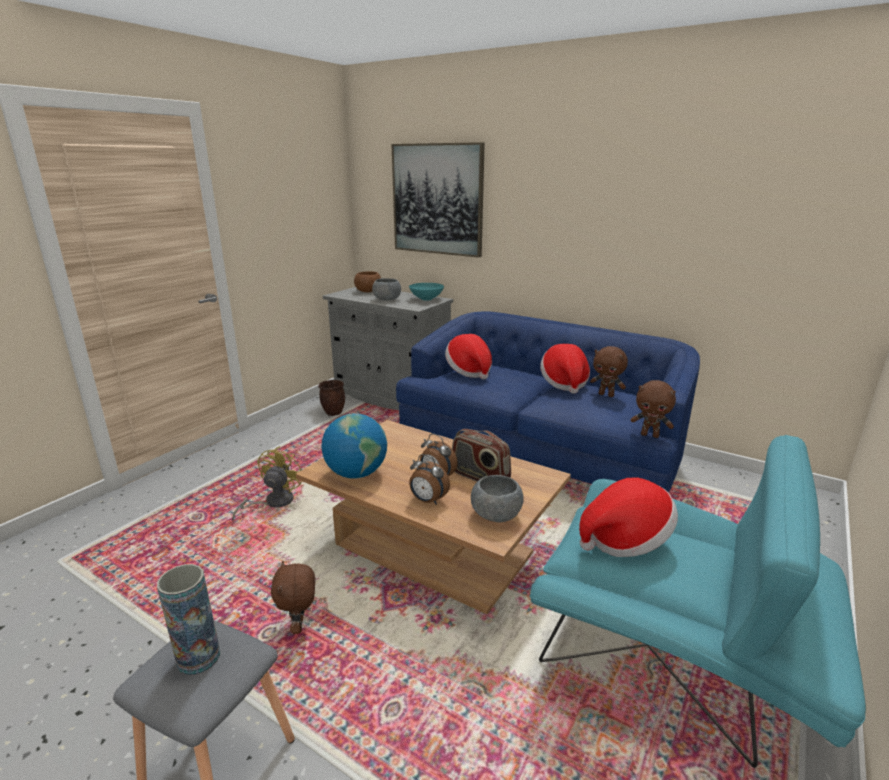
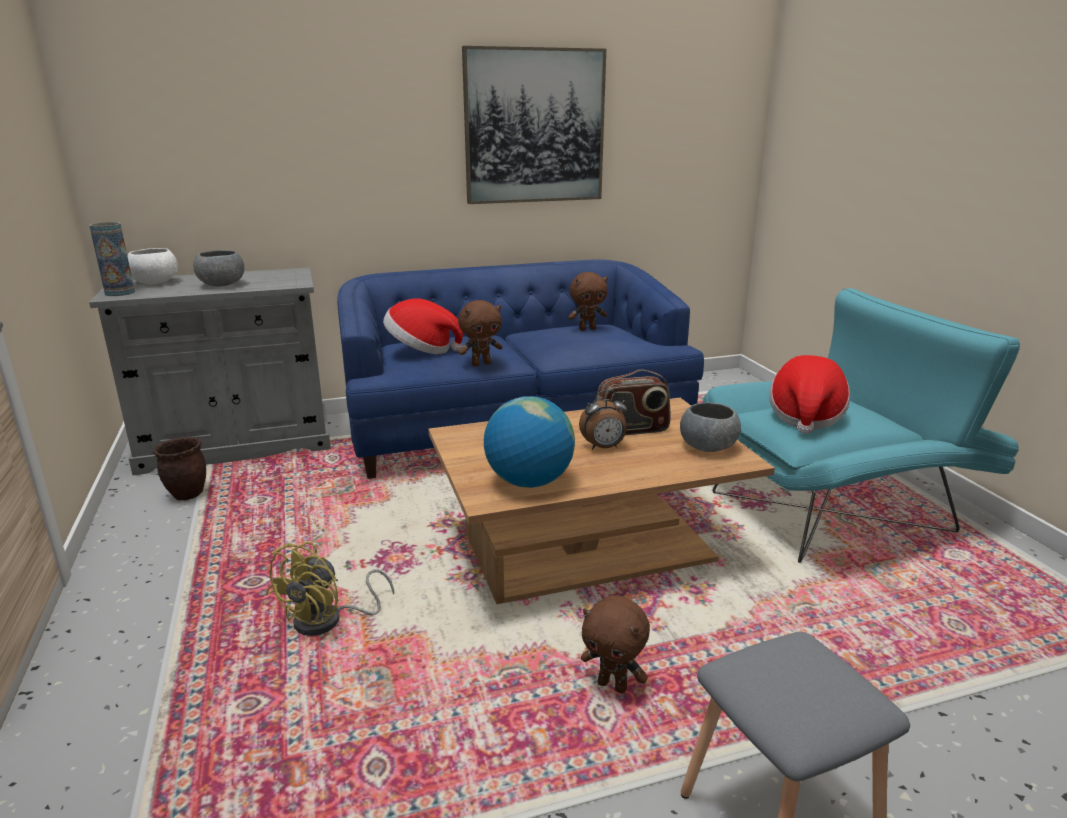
camera: 50 degrees left, 0 degrees up
(198, 658) = (795, 677): vase -> vase (119, 293)
(273, 502) = (328, 621): yellow fan -> yellow fan turned 120 degrees counterclockwise
(368, 291) = (155, 282): brown bowl -> white bowl
(427, 299) = (276, 273): turquoise bowl -> none
(428, 500) = (641, 466): alarm clock -> none
(437, 199) = (255, 119): picture -> picture (534, 127)
(564, 383) = (533, 331): hat -> none
(650, 435) = (675, 347): brown plush toy -> brown plush toy (481, 364)

